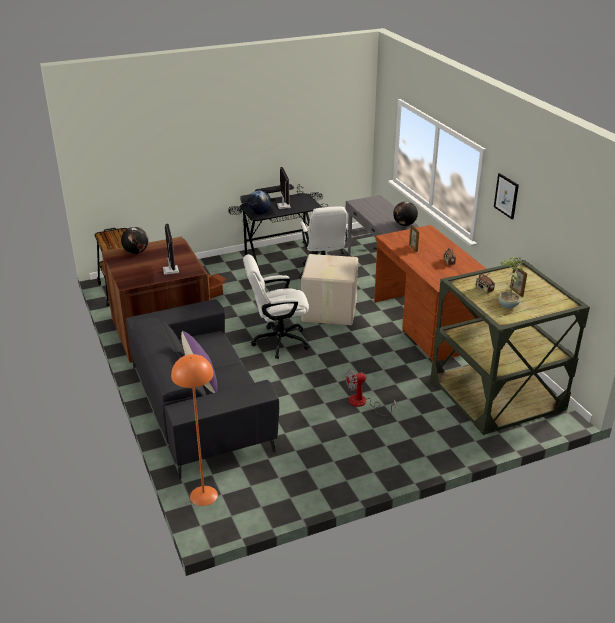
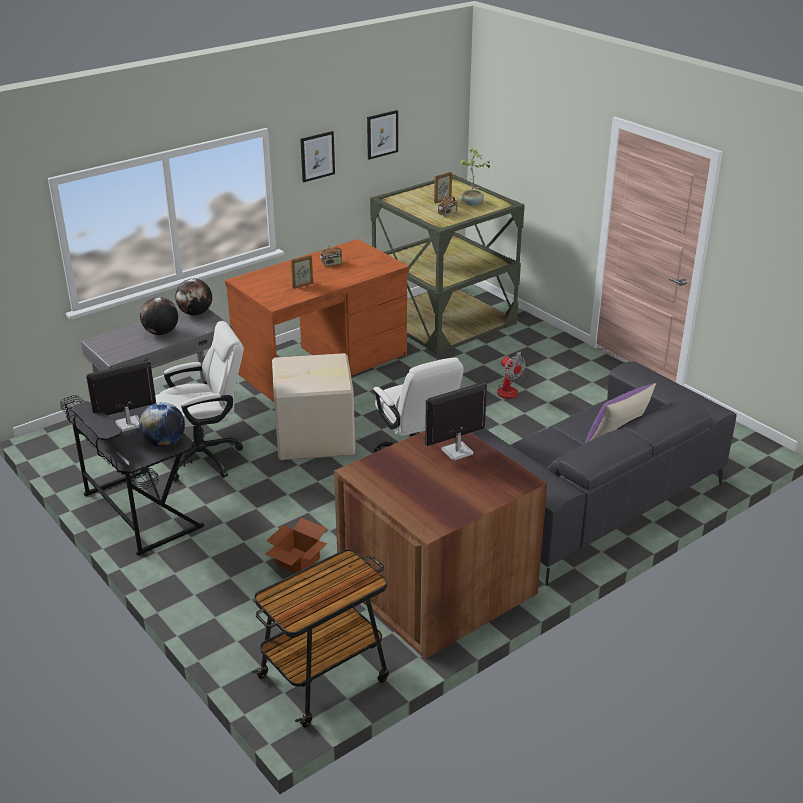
camera: 105 degrees left, 0 degrees up
(136, 252) = (414, 502): globe -> globe (161, 333)
(203, 495) = (729, 462): orange floor lamp -> none
(550, 218) = (382, 134): none -> picture

